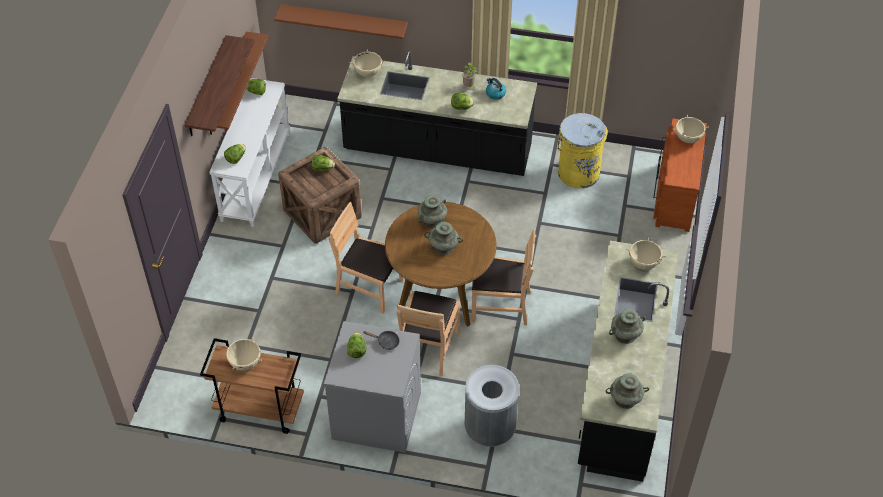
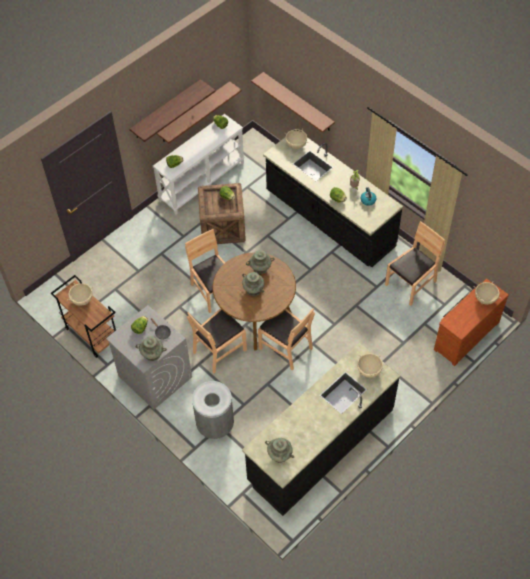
camera: 35 degrees right, 5 degrees up
(578, 172) = (411, 284): yellow trash can -> brown chair
(625, 335) = (315, 412): turquoise vase -> turquoise vase (152, 354)

